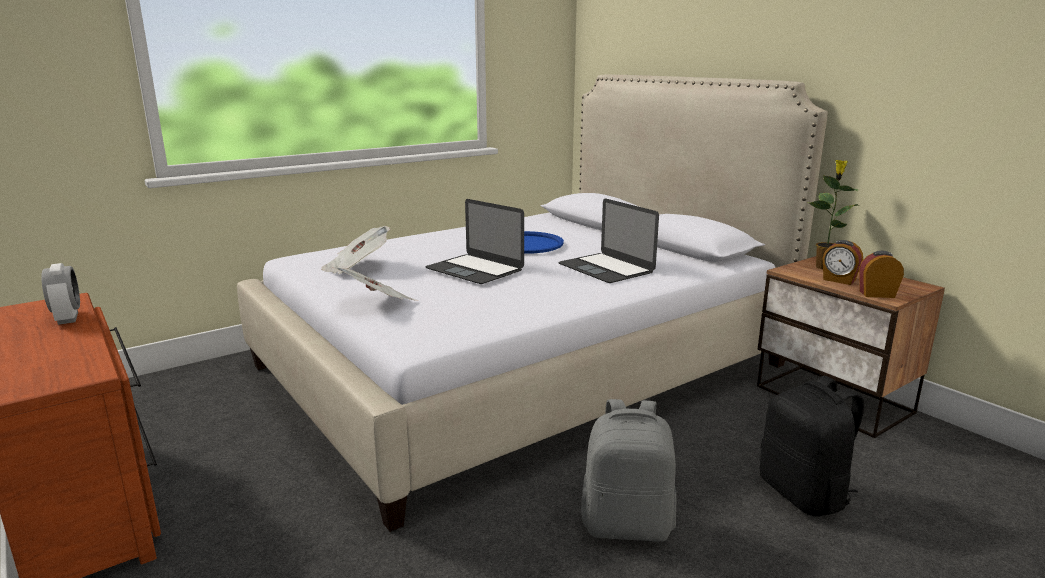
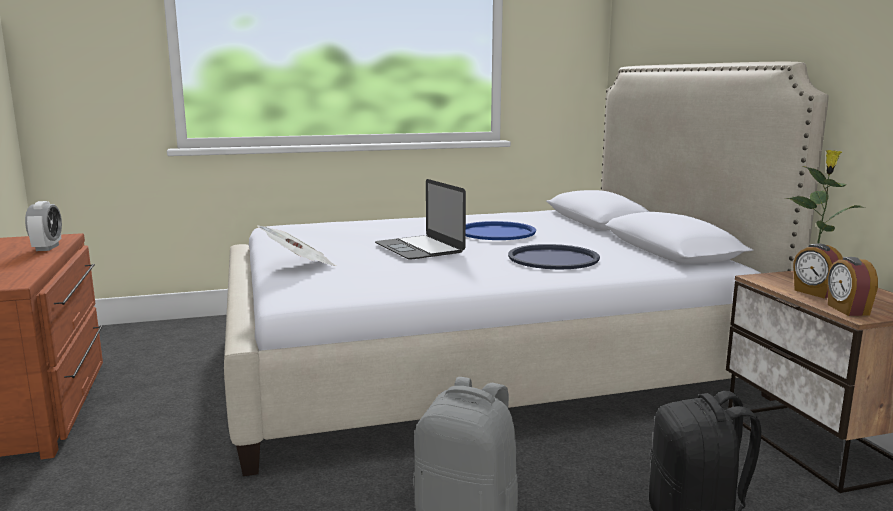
camera: 20 degrees right, 5 degrees down
(357, 268) = (316, 238): newspaper -> none
(606, 268) = (553, 258): laptop -> blue tray
(876, 294) = (847, 310): alarm clock -> alarm clock turned 120 degrees counterclockwise

